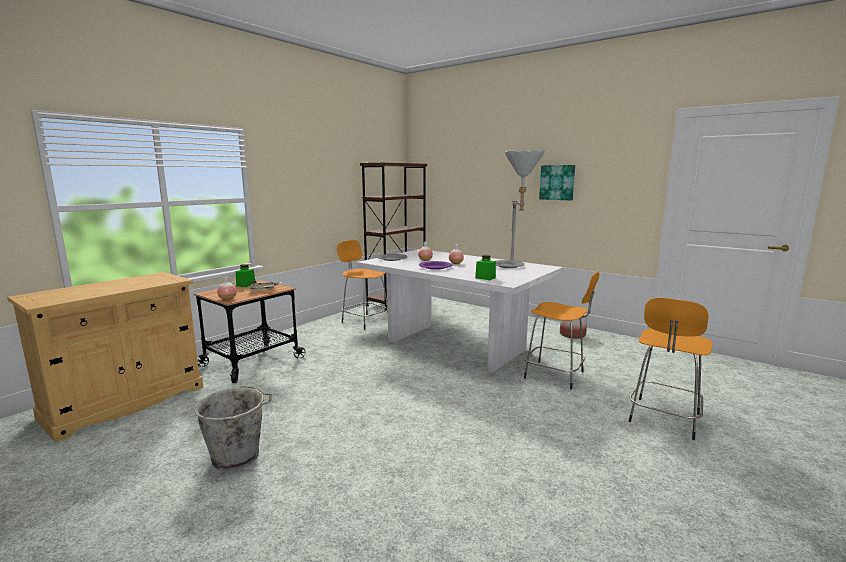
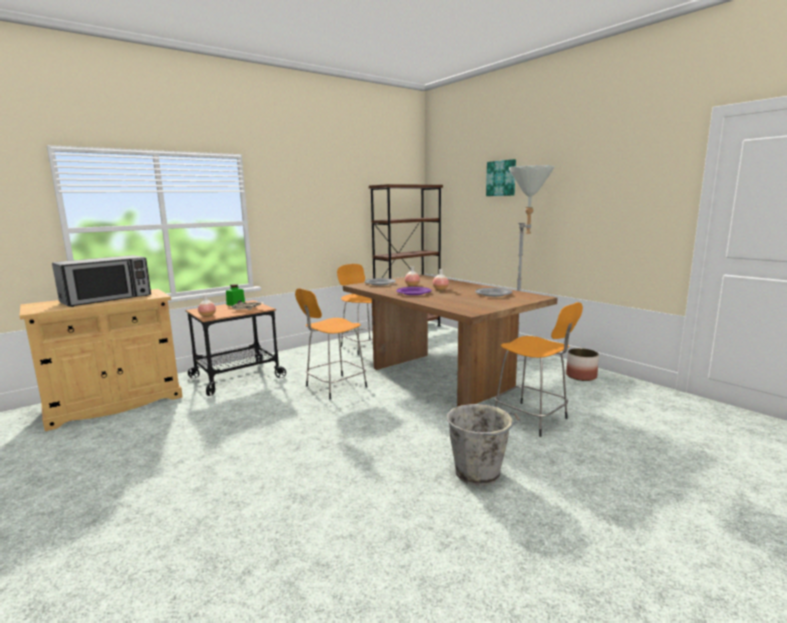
camera: 15 degrees right, 0 degrees up
(118, 286) = (107, 299): none -> microwave
(238, 457) = (171, 463): grey bucket -> grey bucket (479, 473)
(456, 345) = (441, 377): white dining table -> brown dining table
(485, 278) = (453, 305): green jar -> none
(557, 182) = (573, 201): picture -> picture (501, 178)
(663, 419) = (634, 483): orange stool -> orange stool (334, 387)

